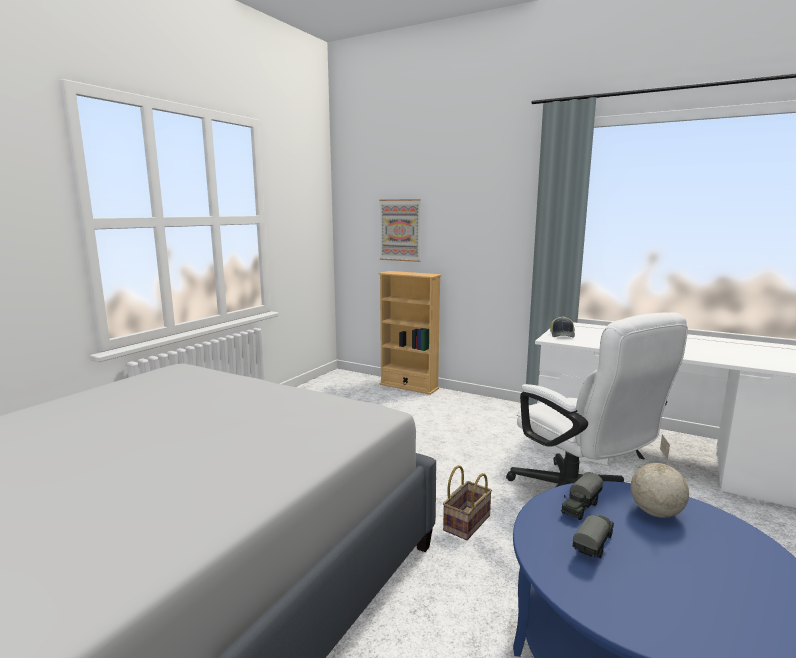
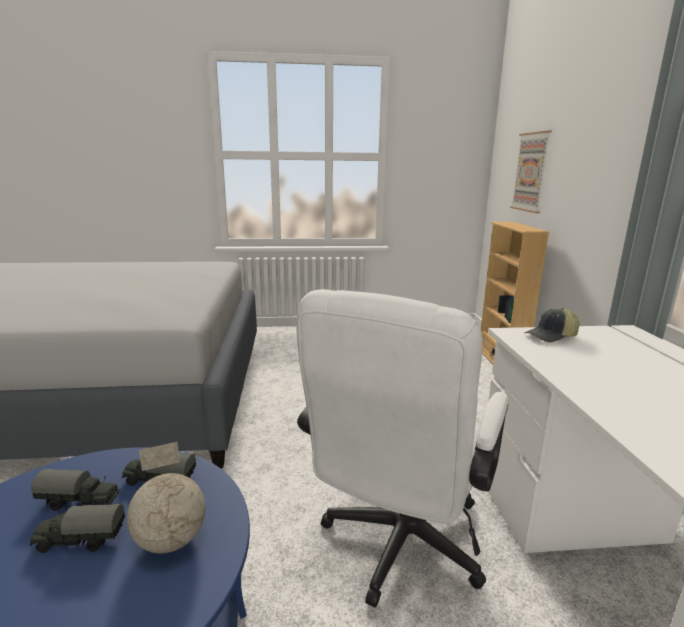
camera: 55 degrees right, 5 degrees up
(466, 522) = (278, 476): basket -> none
(645, 548) = (79, 541): none -> toy truck

